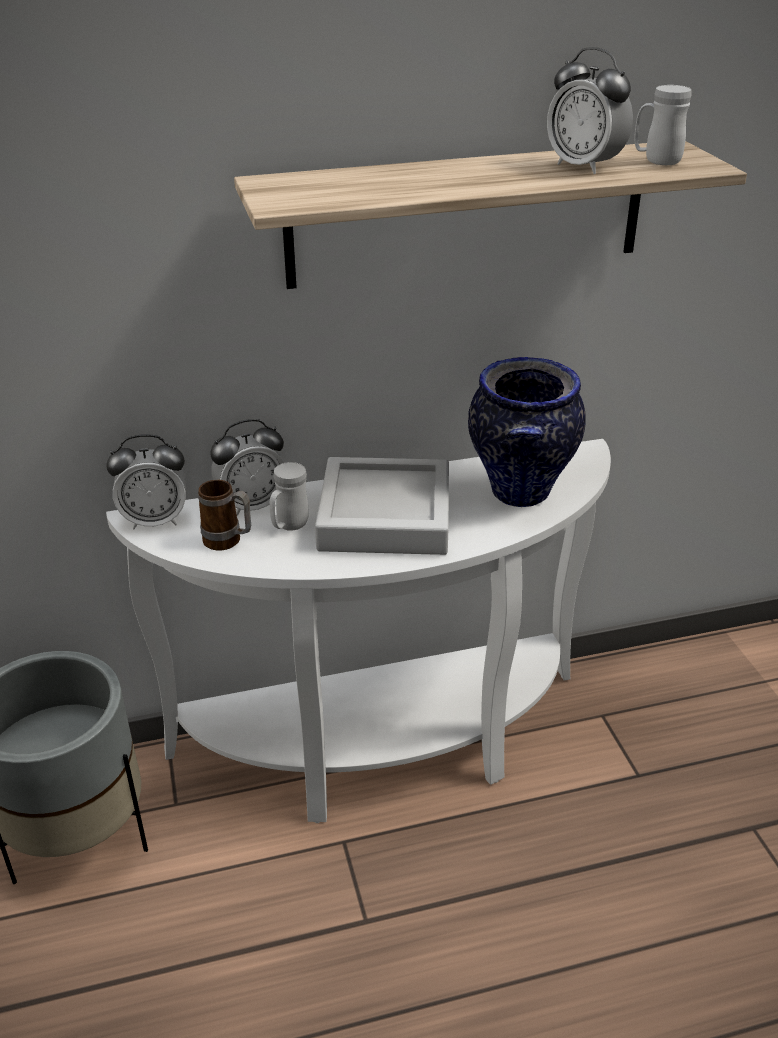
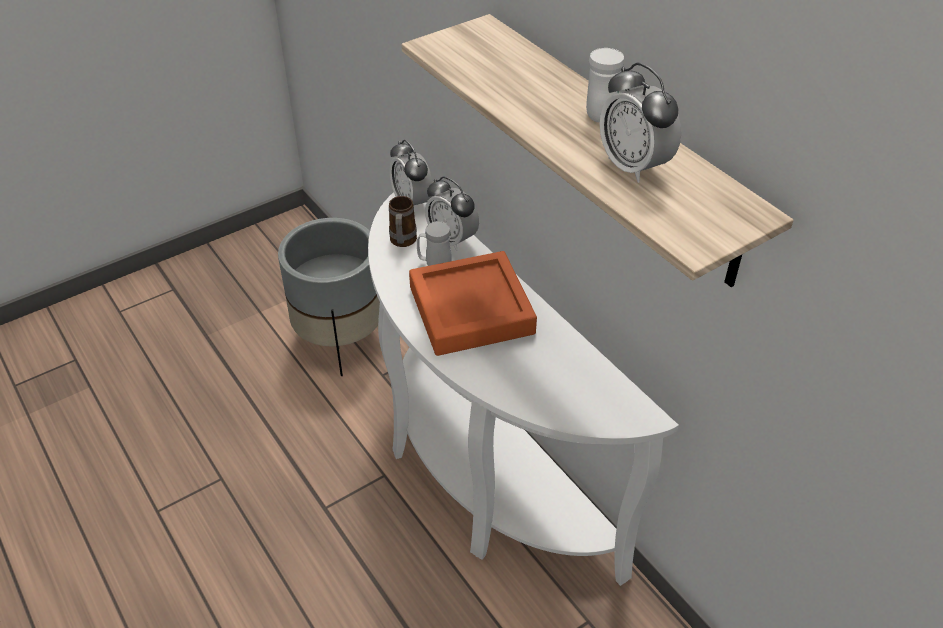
camera: 70 degrees right, 10 degrees up
(385, 516) = (471, 310): grey tray -> orange tray
(520, 494) = (545, 383): vase -> none
(584, 167) = (633, 166): alarm clock -> alarm clock turned 60 degrees counterclockwise
(656, 161) = (687, 207): white mug -> white mug (600, 112)

